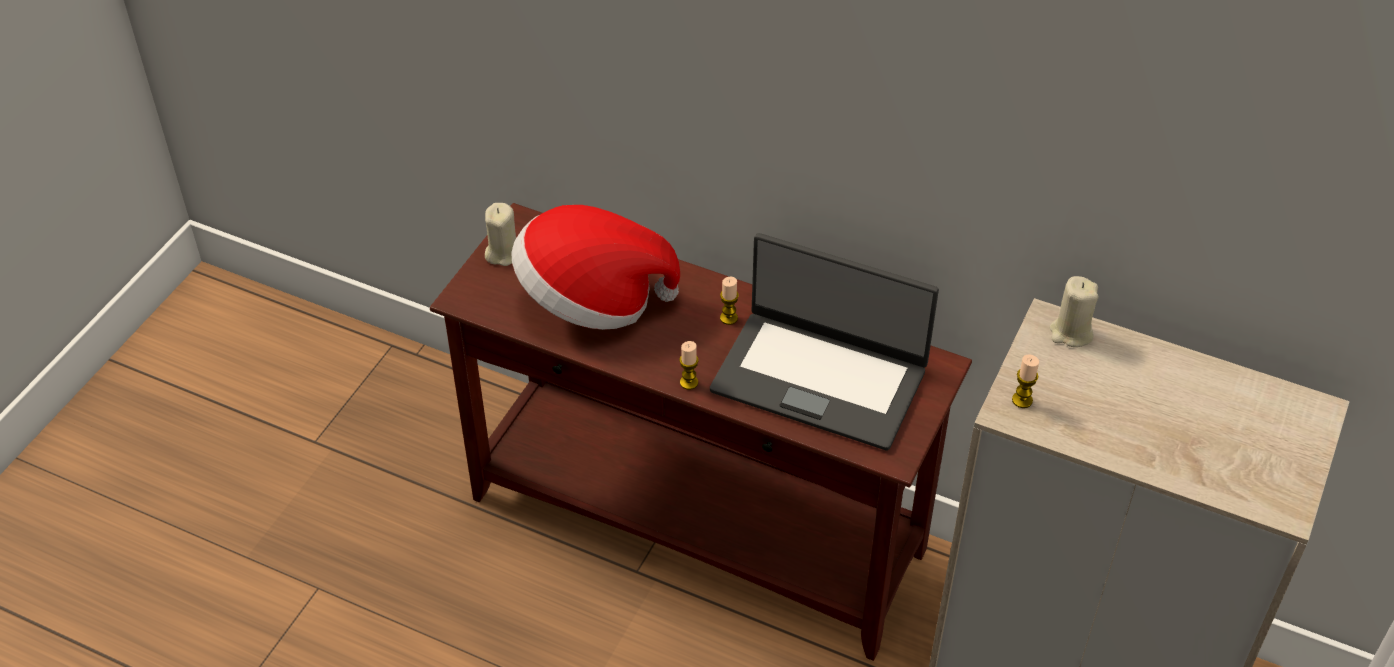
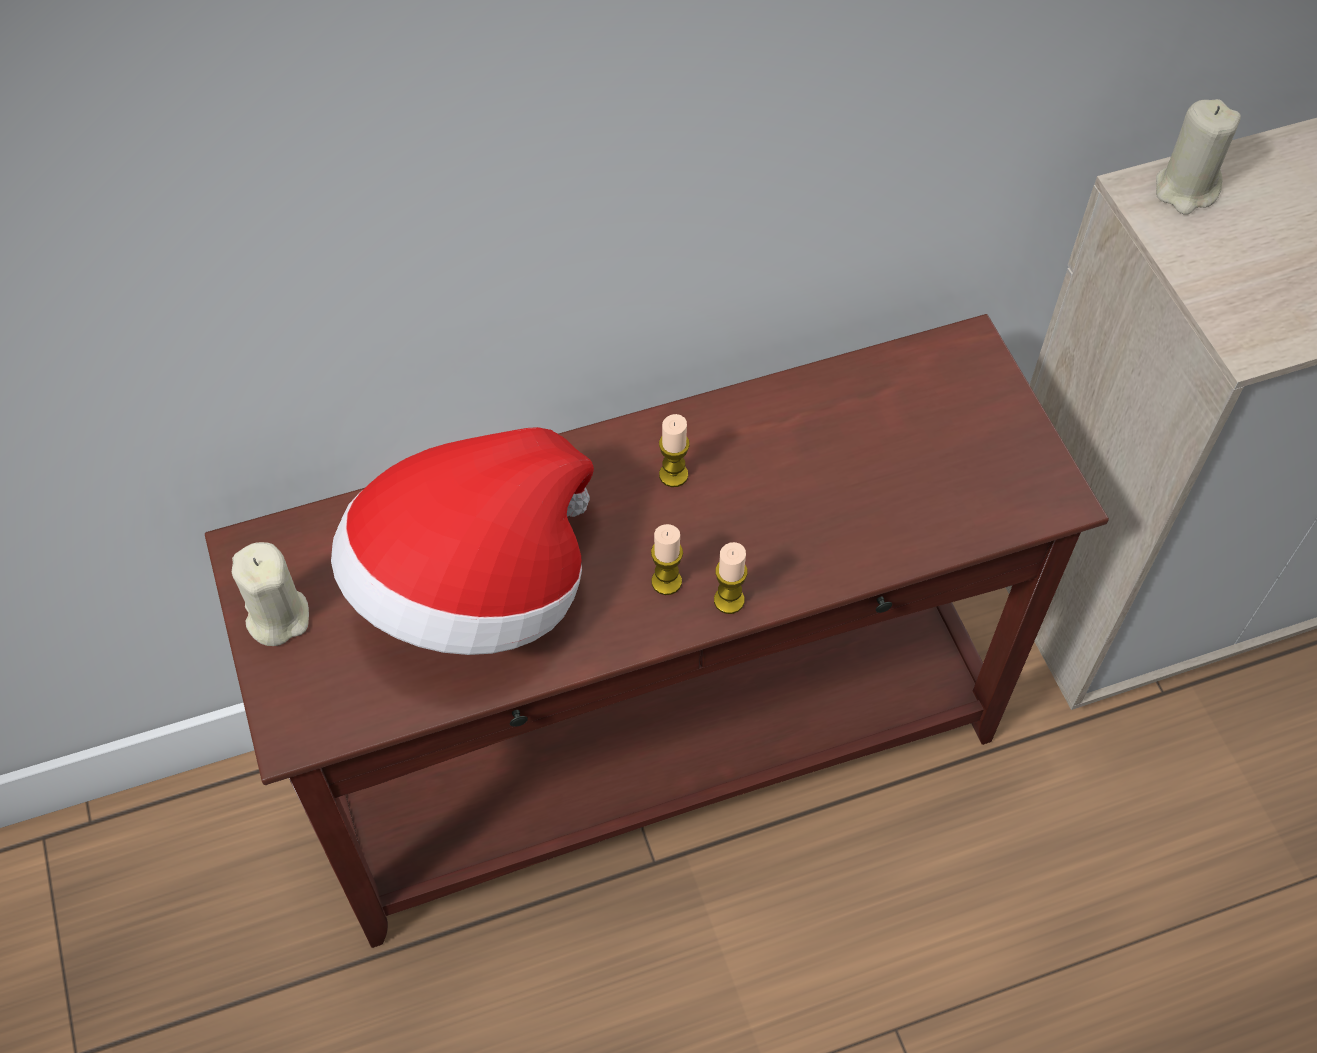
camera: 45 degrees left, 10 degrees up
(820, 378) = (865, 468): laptop -> none
(1022, 400) = (1247, 312): candle -> candle (666, 582)

